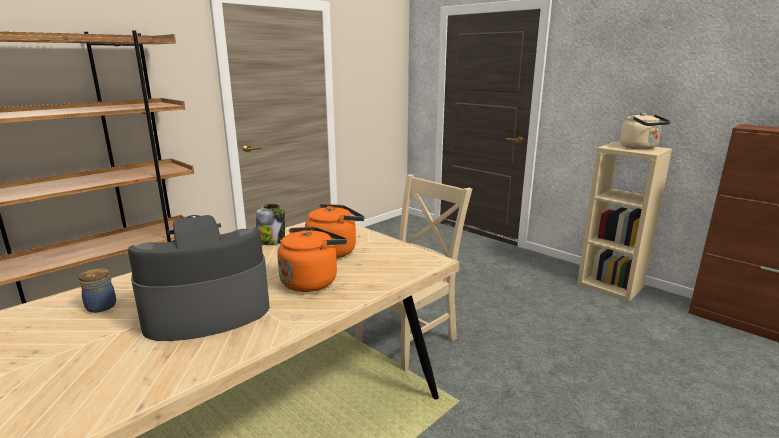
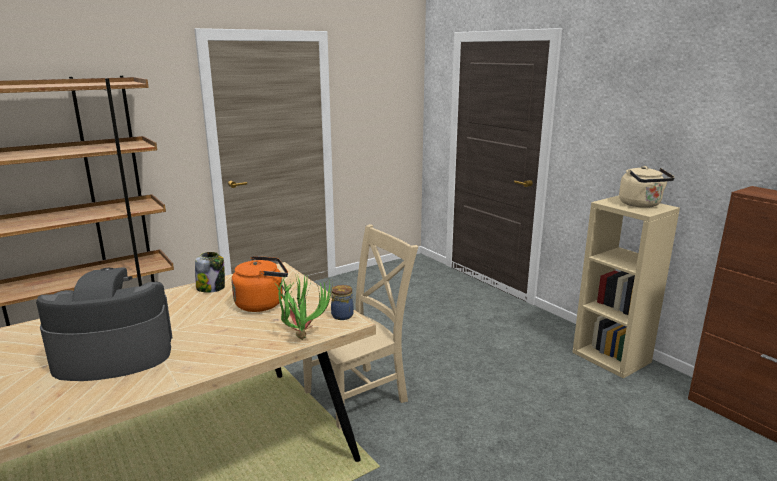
camera: 10 degrees right, 0 degrees up
(101, 306) = (32, 342): jar -> jar (342, 315)
(311, 281) = (221, 334): orange kettle -> none
(395, 275) = (302, 334): none -> potted plant

